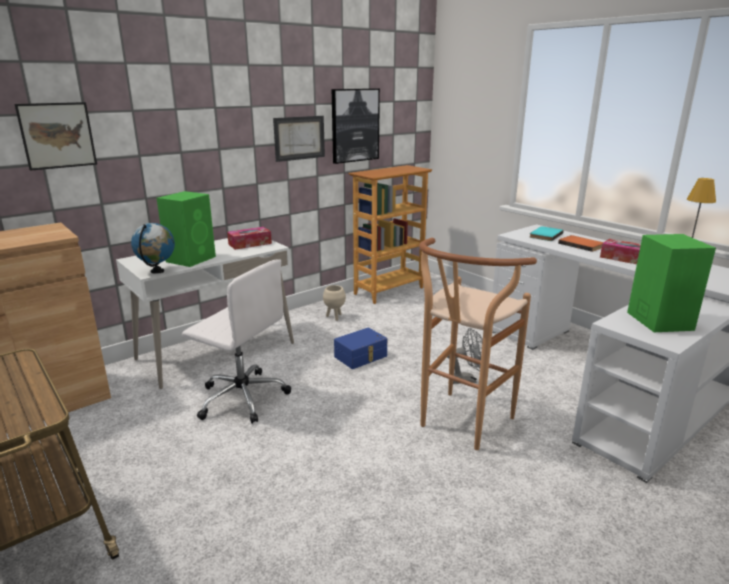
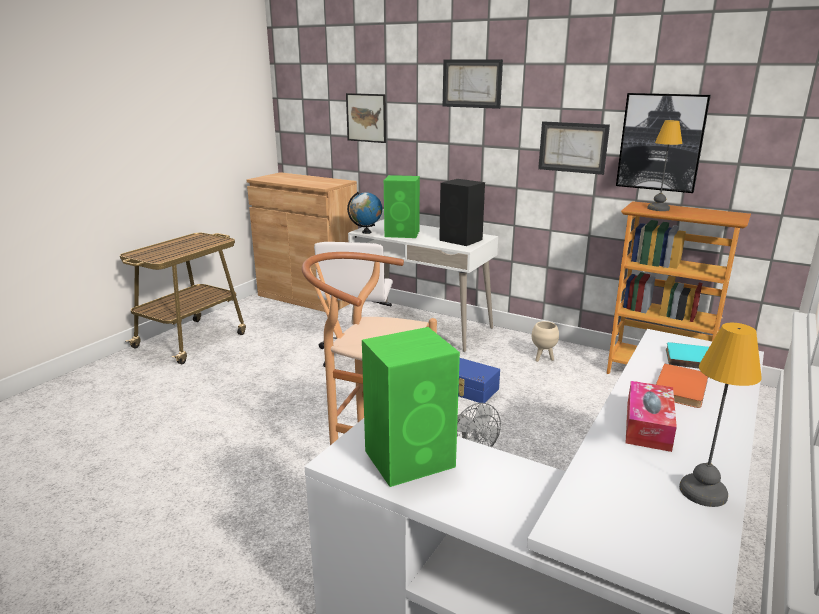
camera: 70 degrees right, 0 degrees up
(200, 85) = (472, 83): none -> picture
(250, 244) = (461, 240): tissue box -> black speaker
(377, 172) = (657, 208): none -> table lamp

